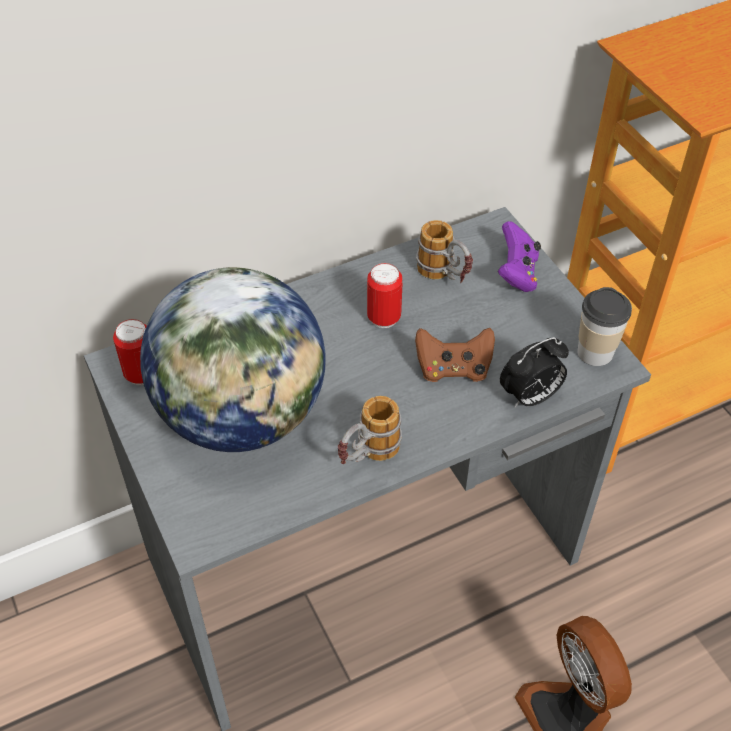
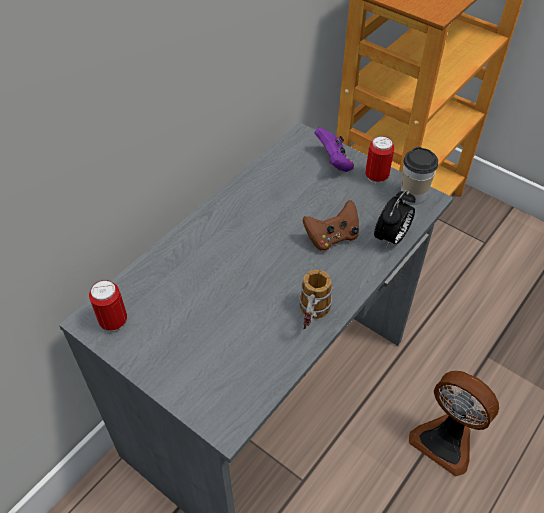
camera: 25 degrees left, 0 degrees up
(243, 415) = (207, 323): globe -> none
(383, 318) = (265, 220): can -> can (376, 177)
(444, 277) = (289, 179): mug -> none

